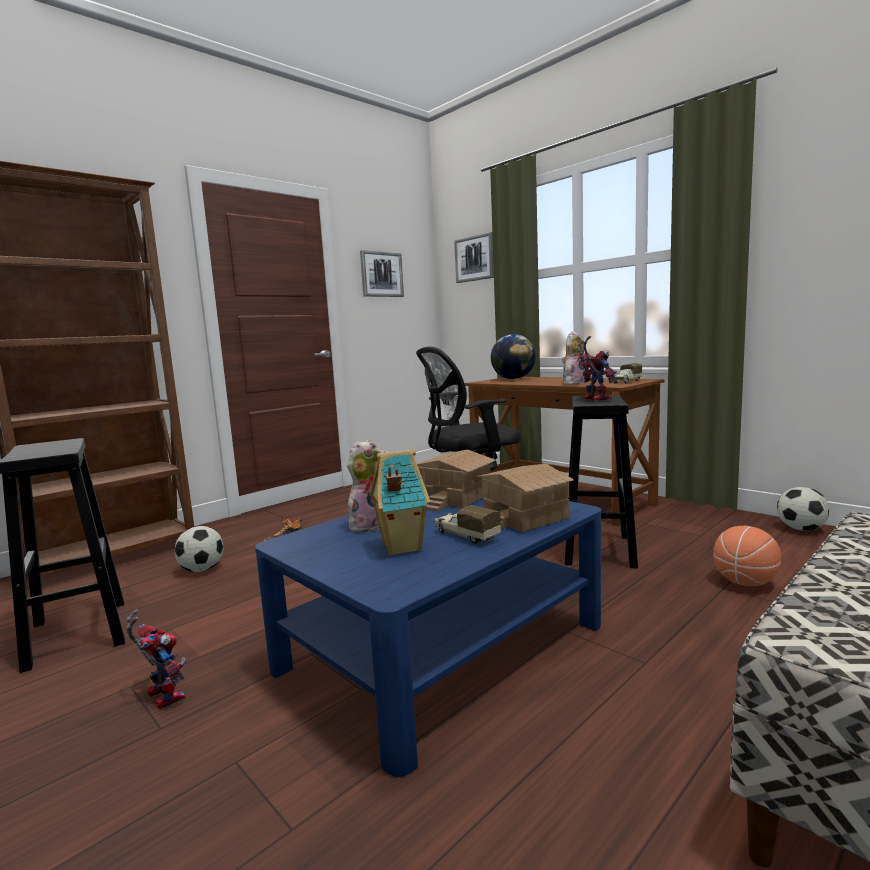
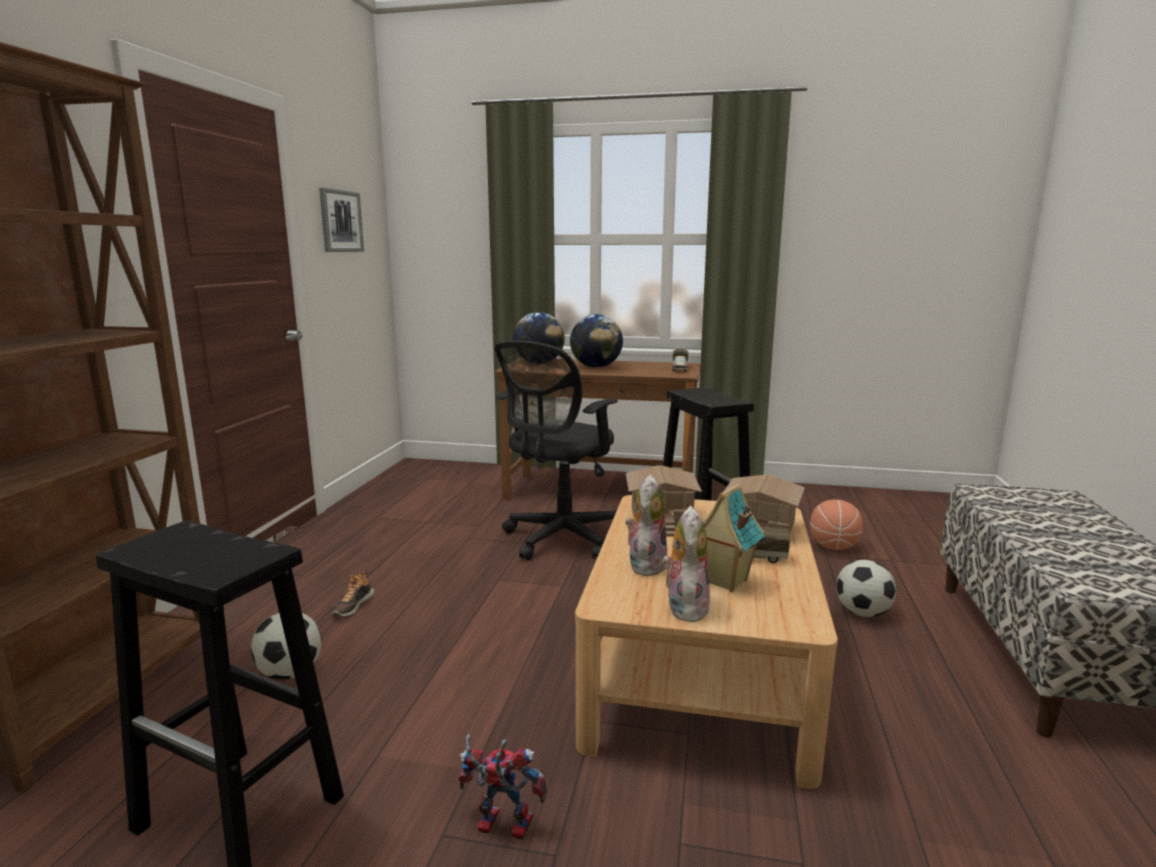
camera: 35 degrees left, 5 degrees up
(443, 647) = (700, 670): blue coffee table -> beige coffee table
(474, 258) = (452, 209): picture -> none
(552, 381) = (596, 367): none -> globe
(573, 383) = (632, 372): plush toy -> plush toy (684, 607)
(593, 399) = (702, 395): toy robot -> none
(801, 529) = (815, 491): football -> football (862, 612)

